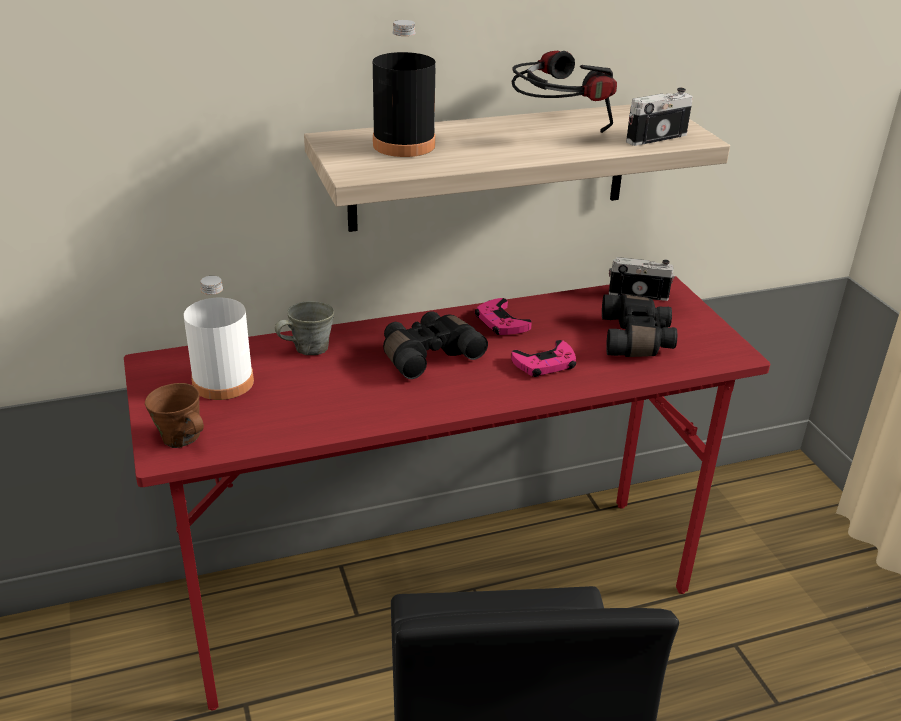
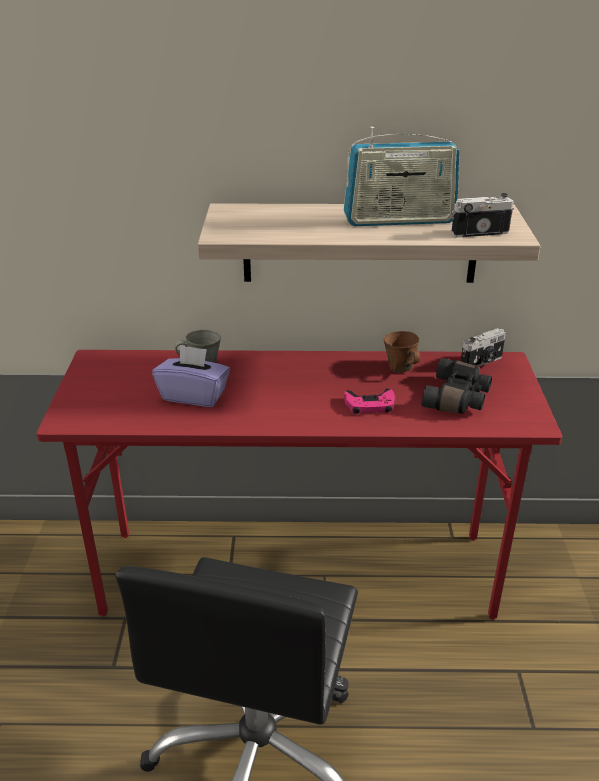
camera: 20 degrees right, 0 degrees up
(181, 438) = (79, 413): brown mug -> brown mug (401, 368)
(223, 382) = (129, 379): white bottle -> none
(323, 389) = (194, 395): none -> purple tissue box
(404, 145) = (273, 219): black bottle -> none
(428, 354) = (284, 383): black binoculars -> none
(501, 322) = (355, 368): pink game controller -> none
(554, 132) = (399, 220): headphones -> radio
(638, 293) = (482, 362): camera -> camera turned 120 degrees clockwise

